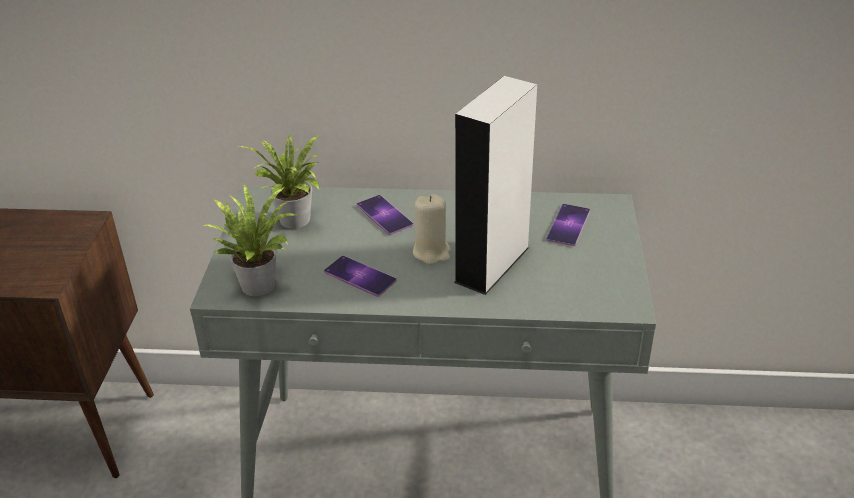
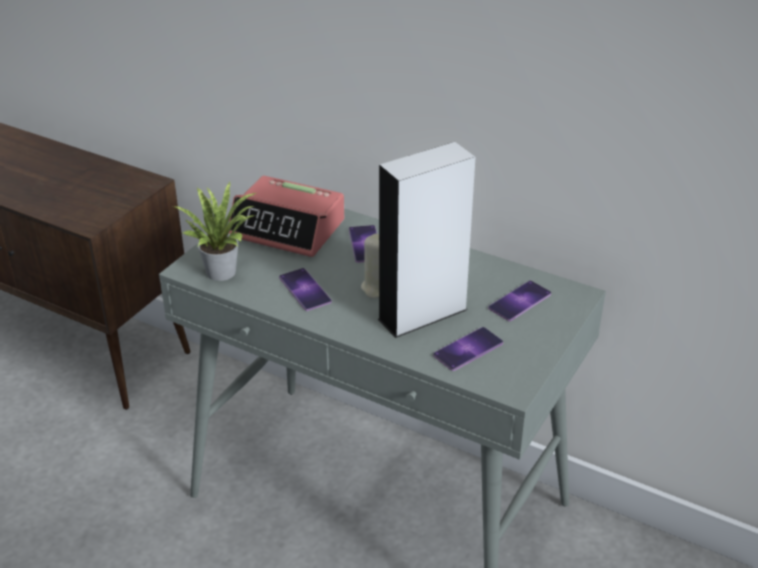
camera: 25 degrees right, 0 degrees up
(294, 222) = (288, 228): potted plant -> alarm clock
(560, 283) = (468, 349): none -> phone

